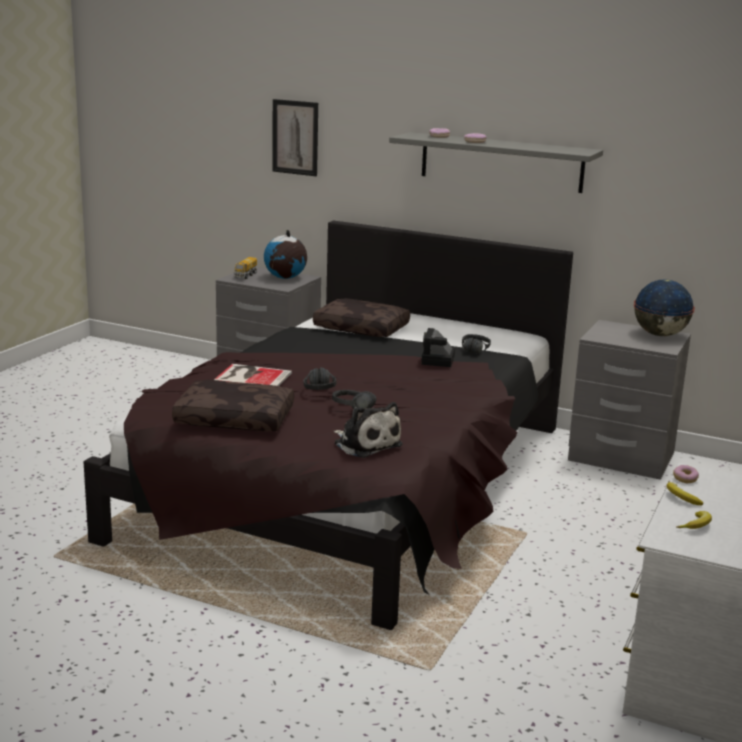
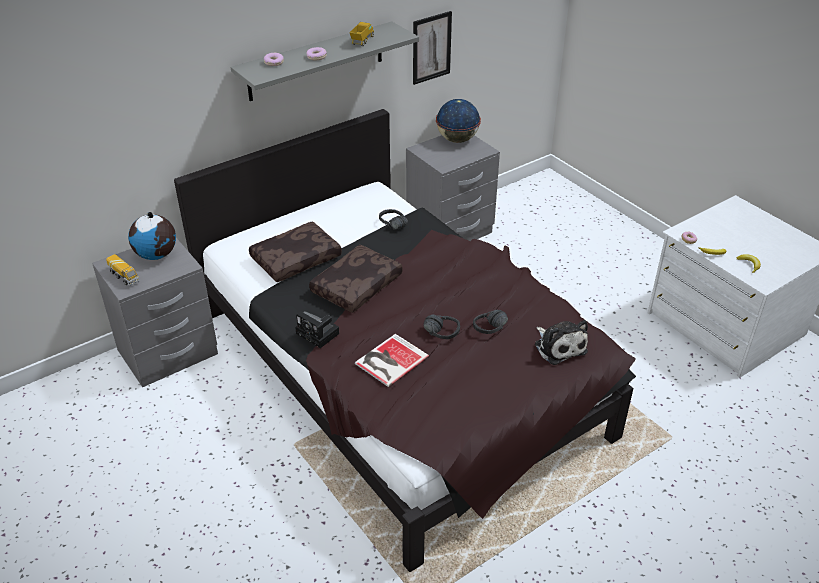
camera: 60 degrees left, 20 degrees up
(236, 418) = (473, 398): brown pillow -> brown pillow (356, 285)
(295, 137) = (106, 118): picture -> picture (431, 47)
(365, 444) = (559, 346): plush toy -> plush toy turned 75 degrees clockwise
(438, 360) = (417, 251): camera -> camera (319, 334)
(536, 147) = (362, 41): none -> toy truck

